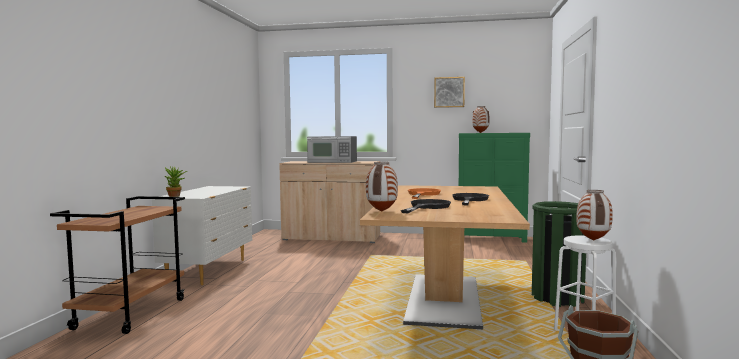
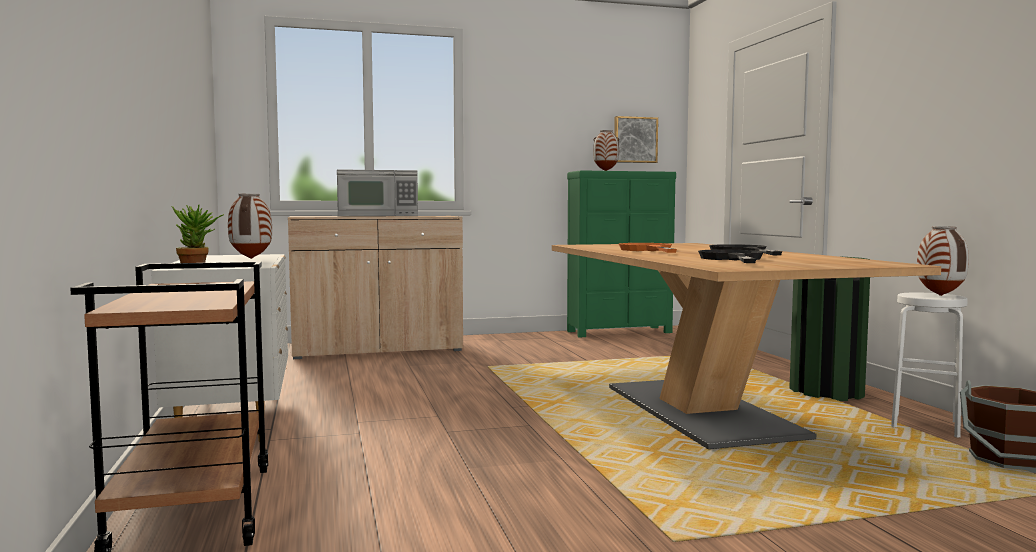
camera: 25 degrees left, 0 degrees up
(381, 211) = (698, 264): vase -> vase (250, 258)
(449, 92) = (551, 107): picture -> picture (635, 140)

